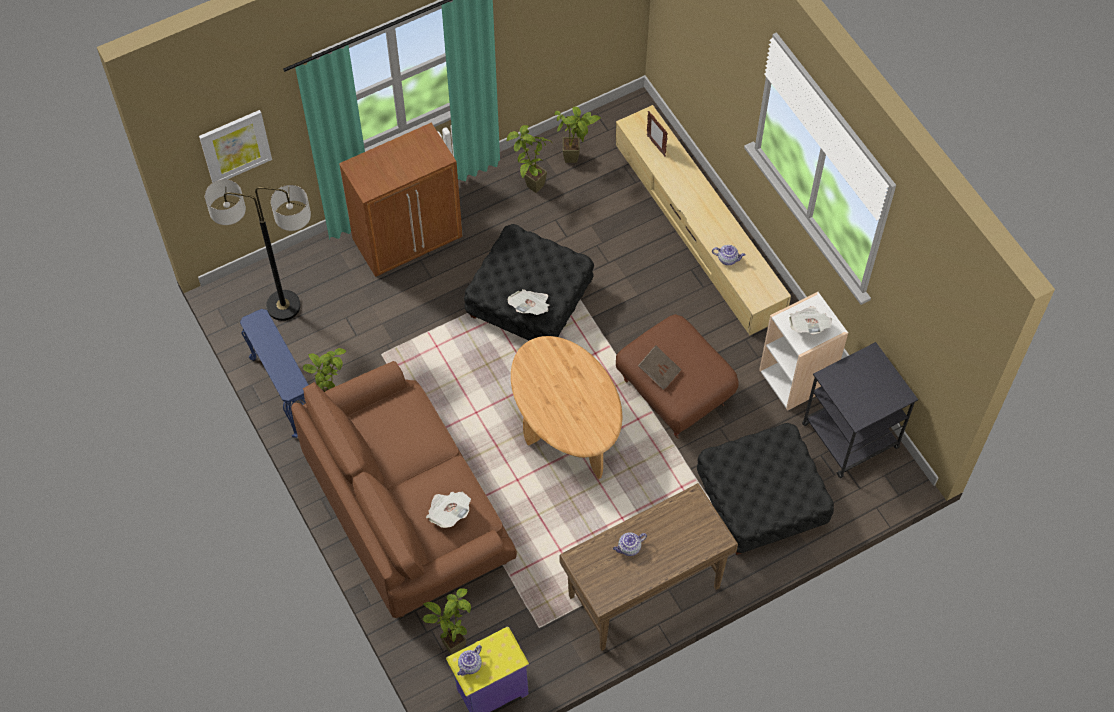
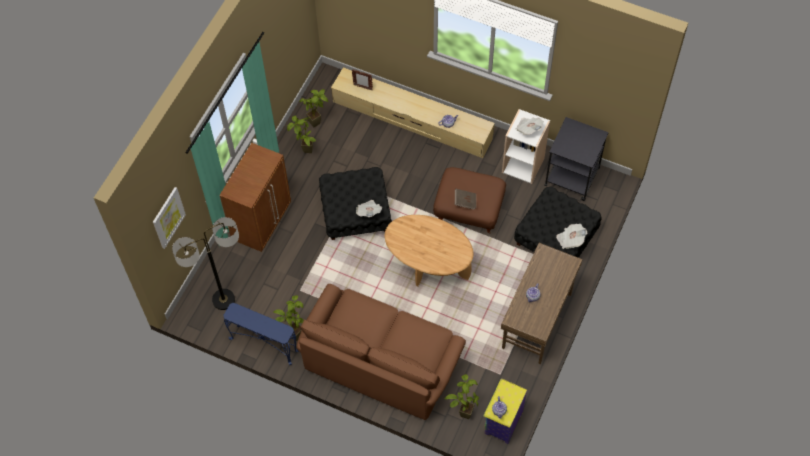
camera: 35 degrees left, 0 degrees up
(448, 513) = (420, 343): newspaper -> newspaper (570, 240)

